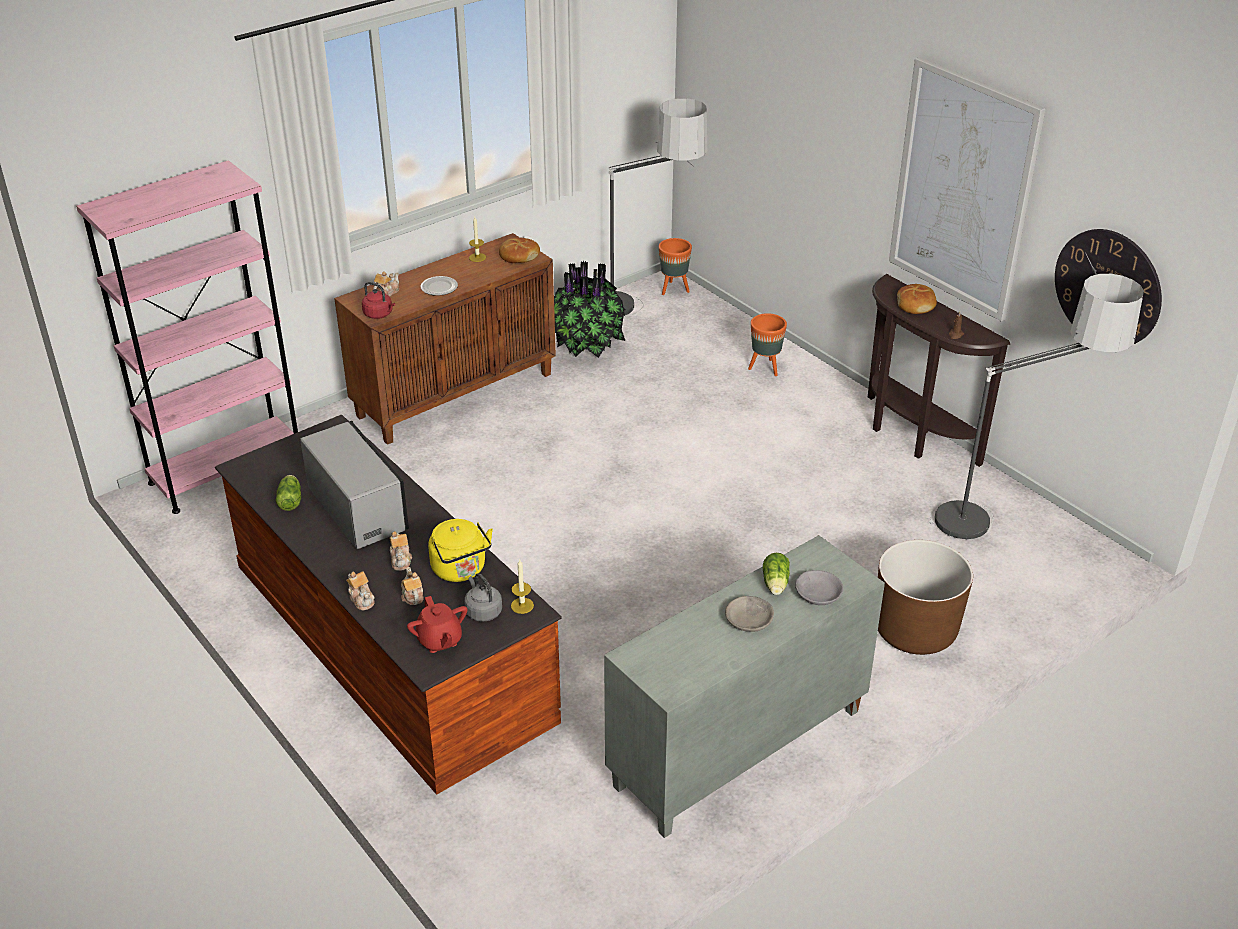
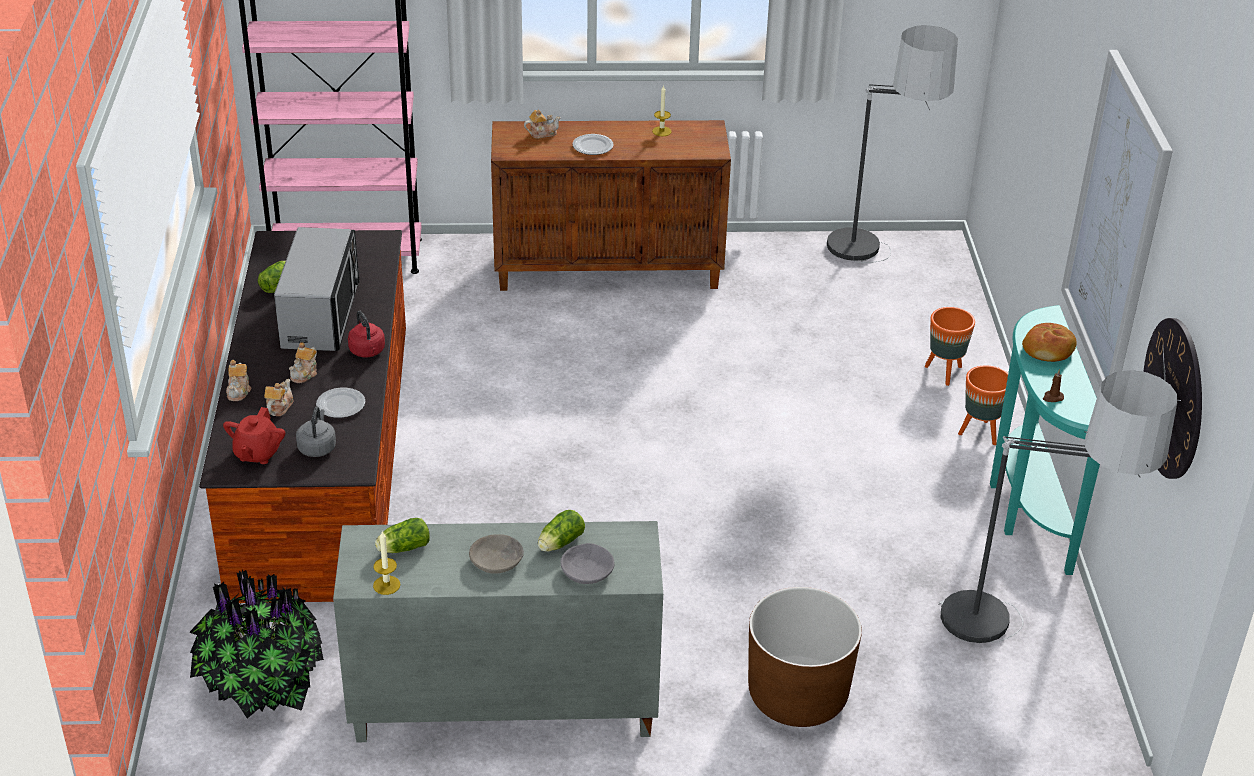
camera: 35 degrees right, 0 degrees up
(379, 314) = (512, 151): red kettle -> red kettle (368, 352)
(461, 570) = (340, 405): yellow kettle -> plate
(518, 256) = (701, 144): bread -> none
(522, 605) = (353, 458): candle -> candle (386, 585)
(584, 346) = (781, 275): potted plant -> potted plant (261, 688)
(671, 647) = (402, 548): none -> lettuce
(674, 289) = (939, 255): orange planter -> orange planter (980, 433)
(911, 436) = (1025, 510): brown console table -> turquoise console table

